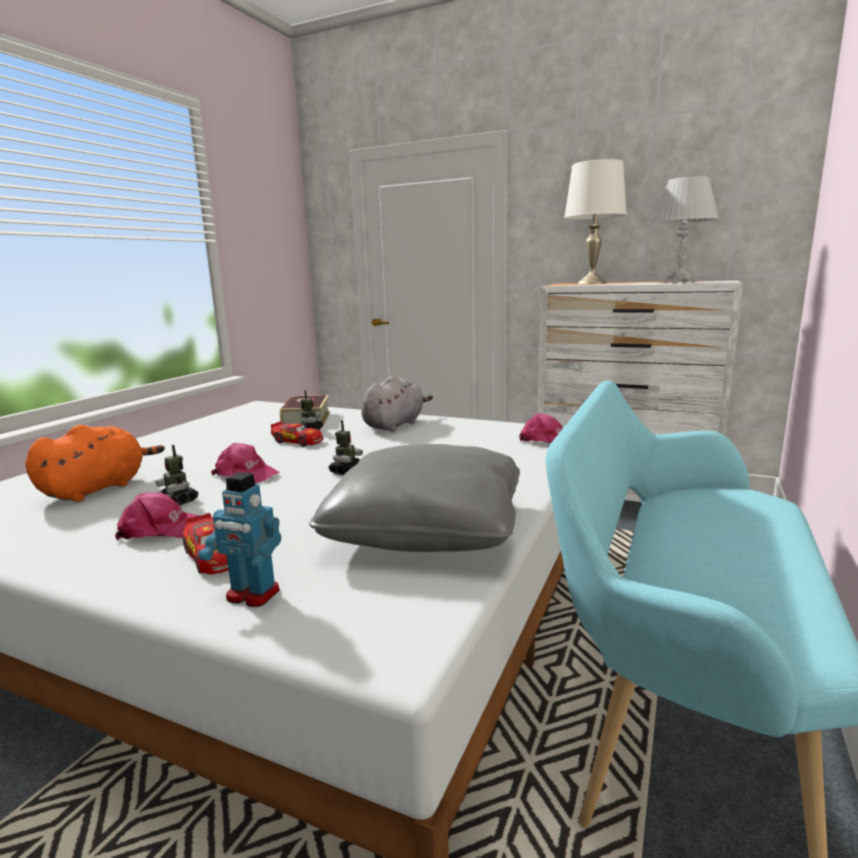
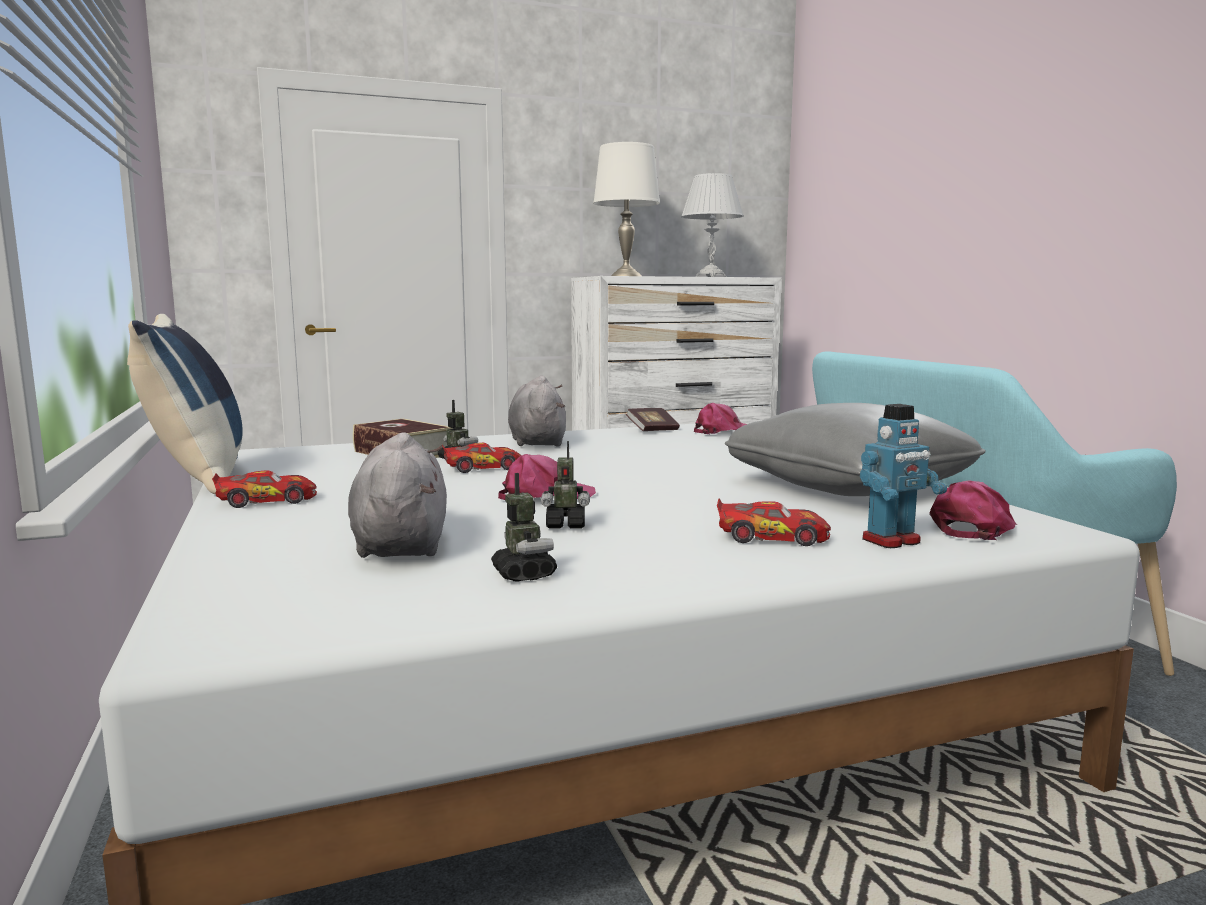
camera: 45 degrees left, 5 degrees down
(98, 488) = (400, 544): orange plush toy -> grey plush toy
(158, 442) = (267, 501): none -> toy car
(162, 530) = (648, 541): pink cap -> pink cap (974, 528)
(189, 418) = (196, 477): none -> blue pillow
(346, 471) = (641, 475): toy robot -> toy robot (524, 574)
(501, 428) = (652, 430): none -> book

